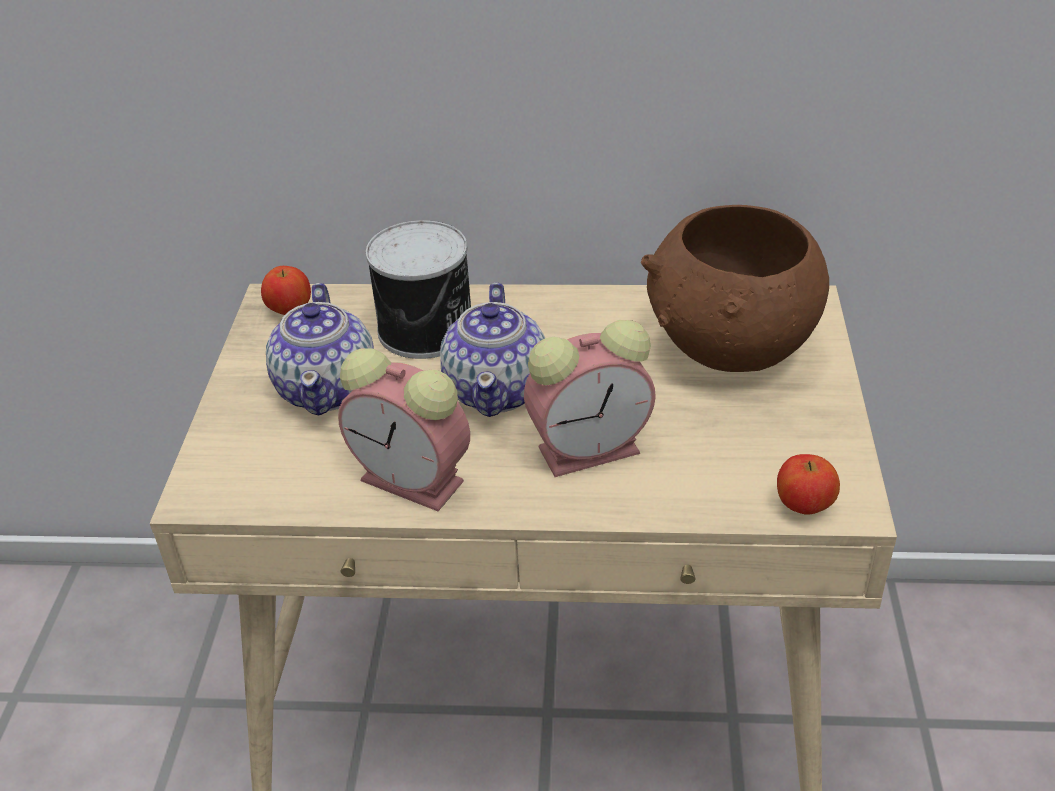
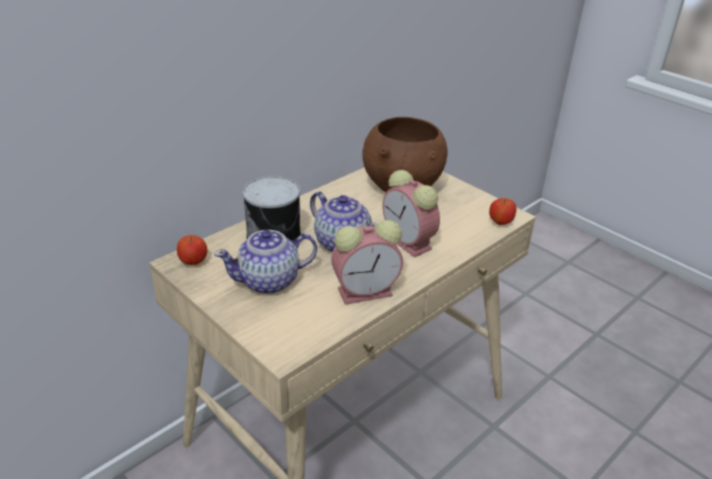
camera: 50 degrees left, 5 degrees down
(328, 388) = (269, 281): teapot -> teapot turned 120 degrees clockwise
(592, 448) = (410, 243): alarm clock -> alarm clock turned 120 degrees clockwise

